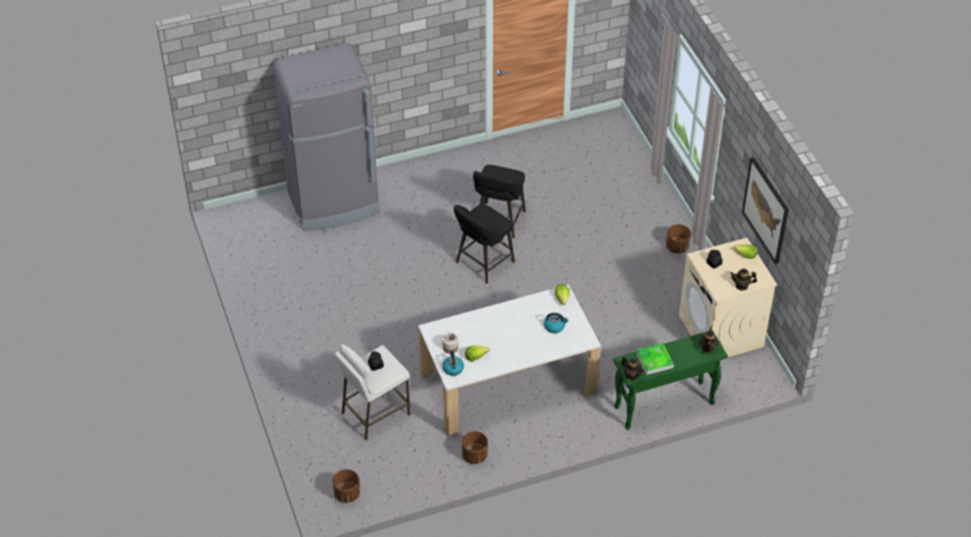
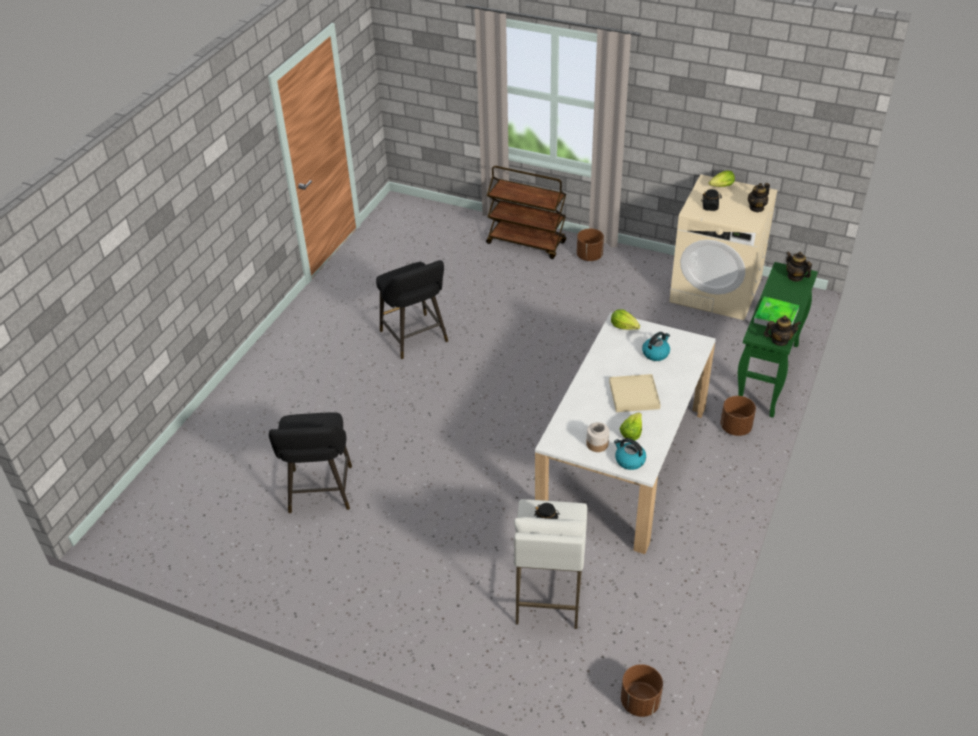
camera: 45 degrees left, 5 degrees down
(334, 203) = (225, 433): grey fridge -> none
(475, 455) = (694, 549): brown planter -> brown planter (735, 427)
(482, 264) = (451, 381): black stool -> black stool (320, 493)
(507, 339) = (634, 395): none -> beige tray
(651, 208) = (527, 243): none -> brown cart
(766, 210) = (734, 116): picture -> none

